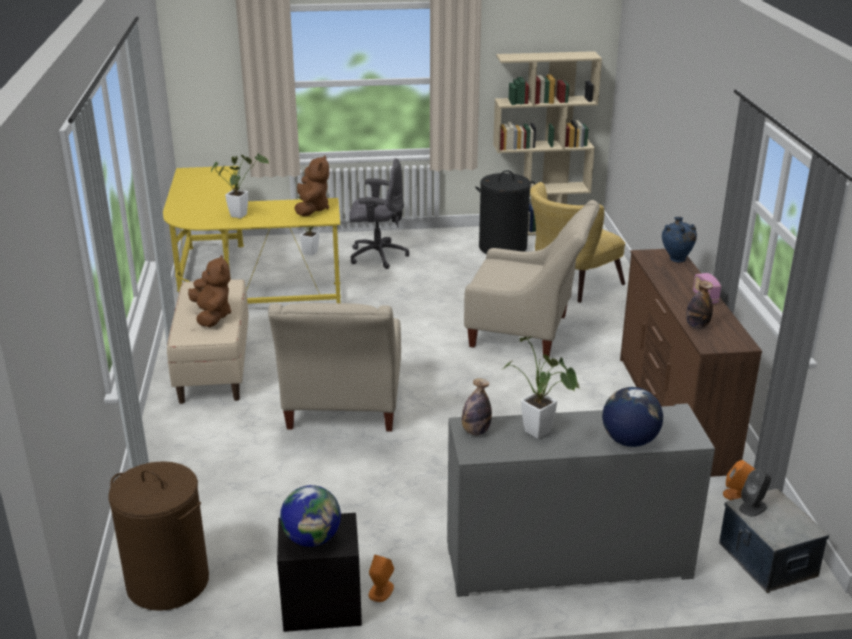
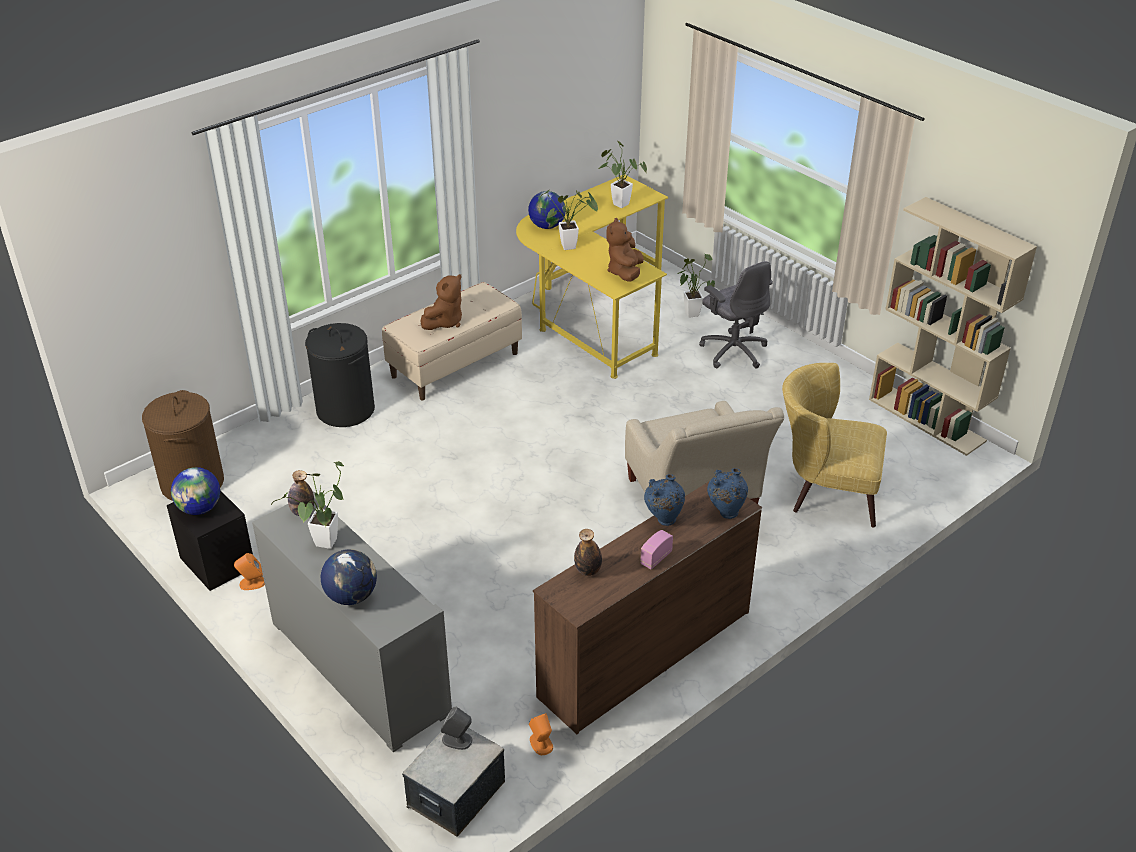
camera: 55 degrees right, 10 degrees up
(193, 213) = (547, 226): none -> globe
(213, 182) = (618, 203): none -> potted plant
(312, 209) = (625, 272): brown plush toy -> brown plush toy turned 135 degrees clockwise
(342, 411) = (456, 457): beige armchair -> none
(502, 248) = (850, 415): black laundry basket -> black laundry basket (345, 410)
(663, 282) = (663, 520): none -> blue vase

